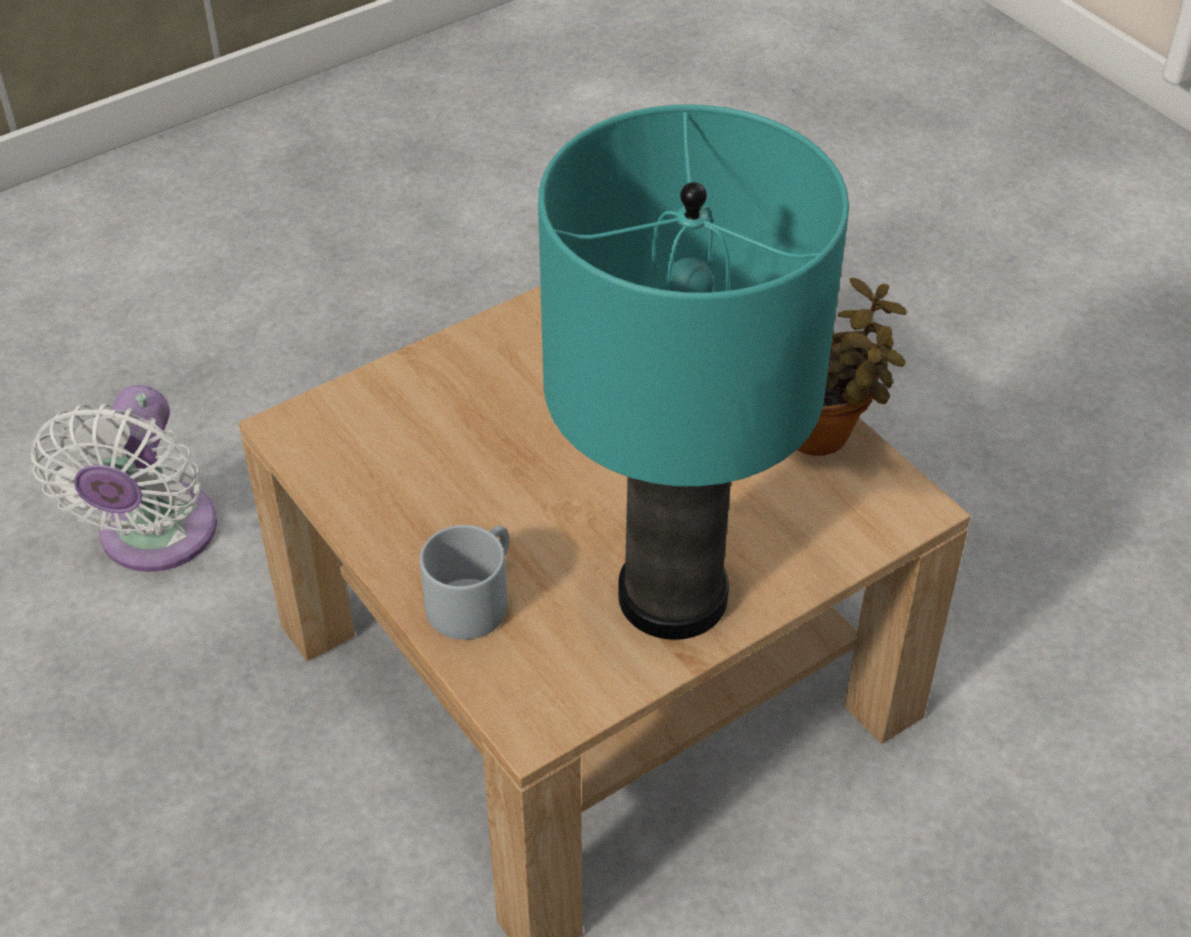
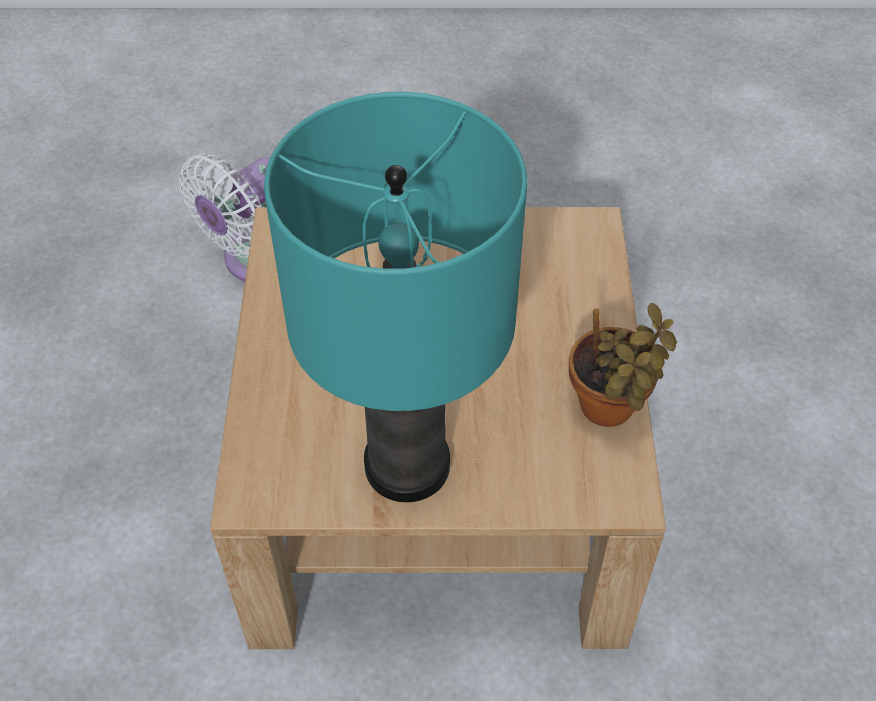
camera: 35 degrees right, 5 degrees up
(473, 597) = (287, 394): grey mug -> none

